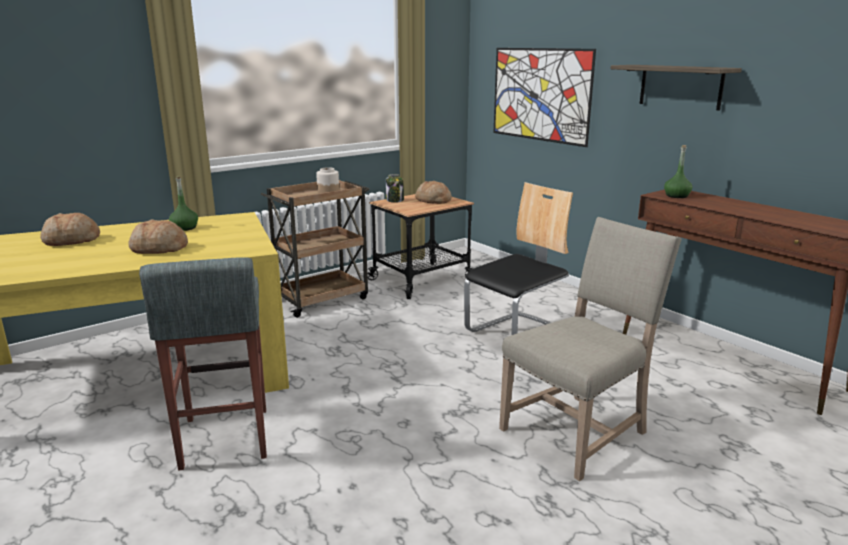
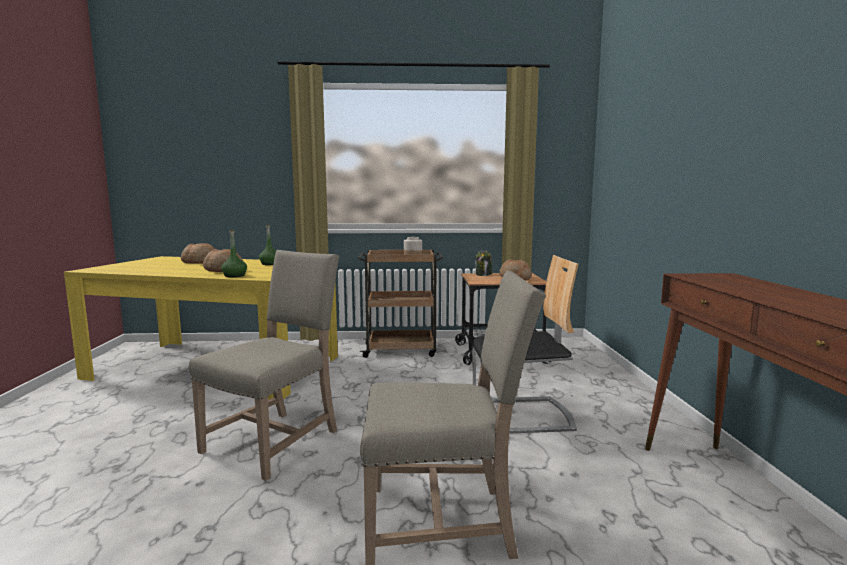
camera: 35 degrees right, 10 degrees down
(223, 439) = (192, 419): grey stool -> none
(354, 425) = (276, 440): none -> beige chair
(540, 94) = (635, 179): picture -> none
(676, 196) = (710, 278): green bottle -> green bottle (234, 276)
(680, 86) = (747, 146): shelf -> none

